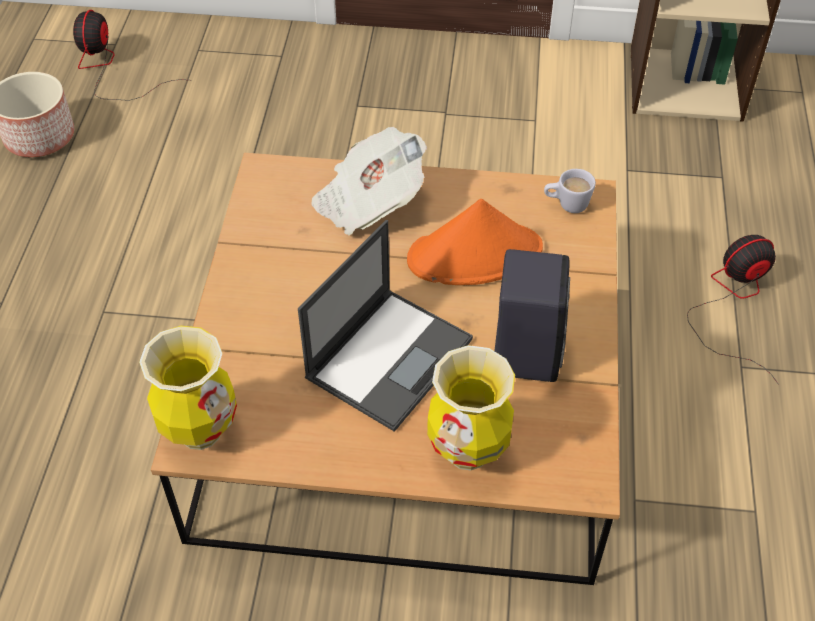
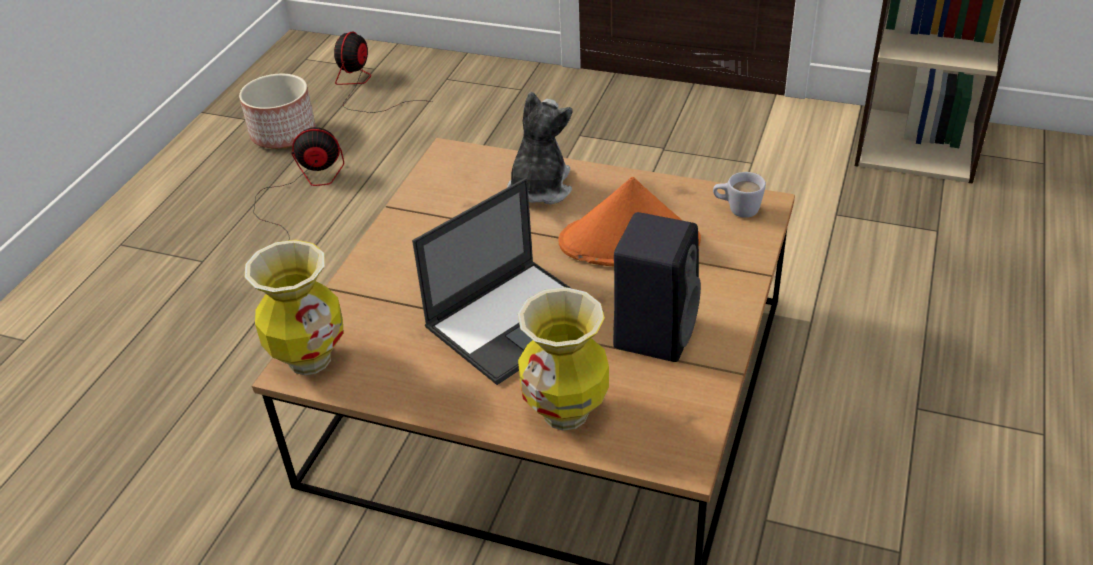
camera: 15 degrees right, 10 degrees down
(369, 202) = (539, 188): newspaper -> plush toy
(734, 303) = (923, 347): fan -> fan (304, 188)

